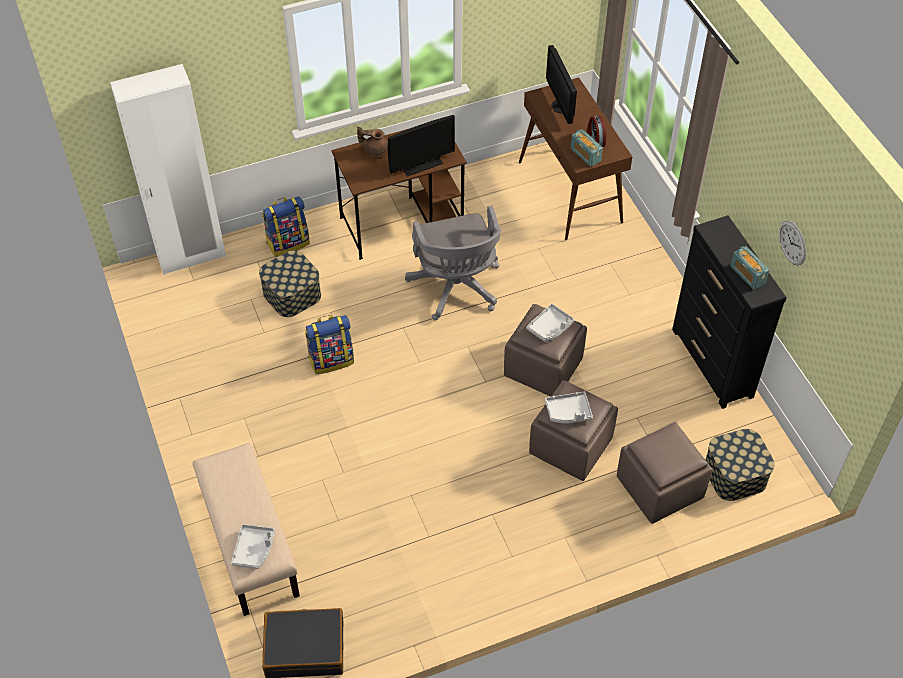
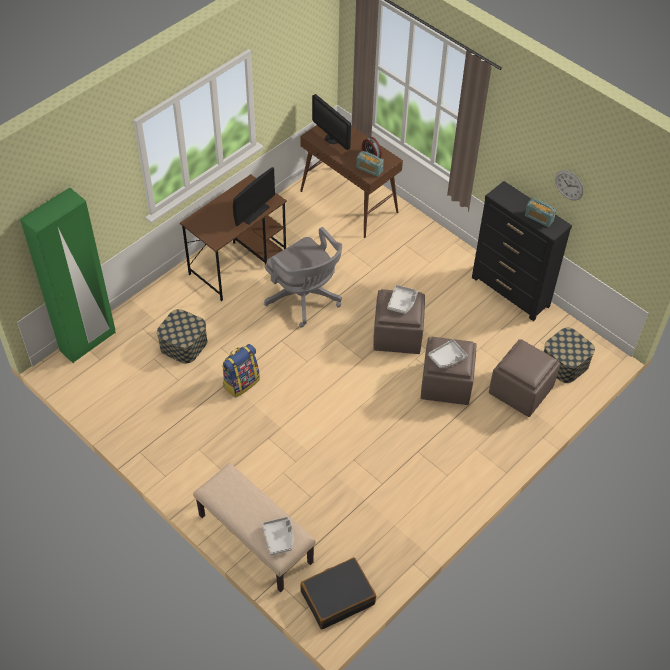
camera: 25 degrees left, 0 degrees up
(191, 257) = (88, 342): white wardrobe -> green wardrobe
(288, 243) = (159, 306): backpack -> none
(375, 152) = (214, 213): brown teapot -> none

